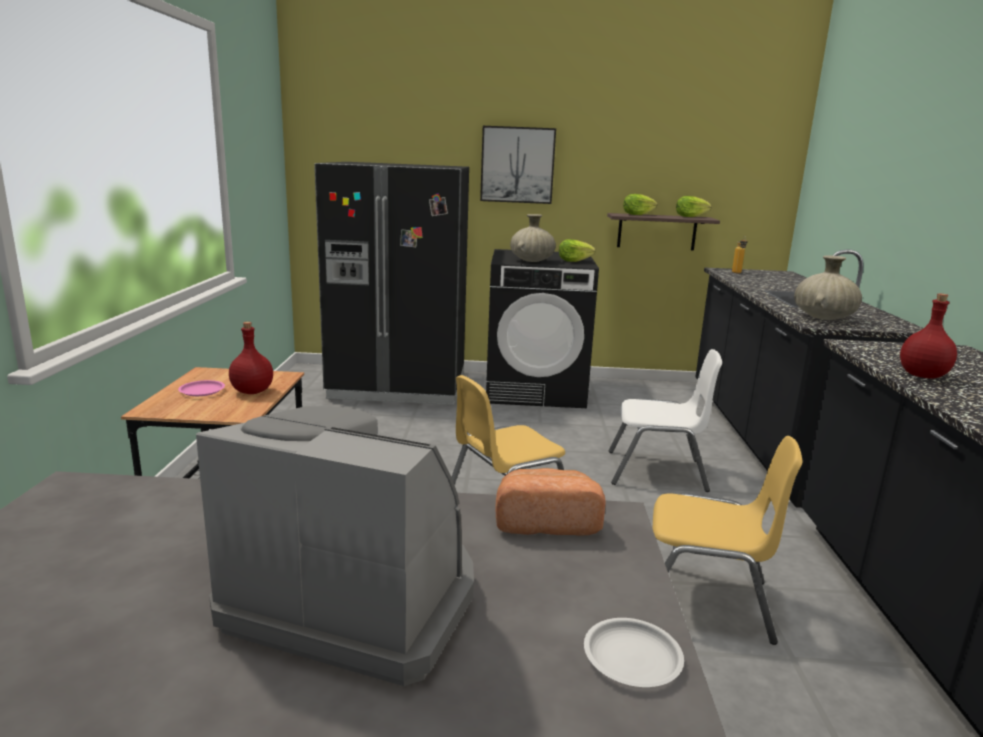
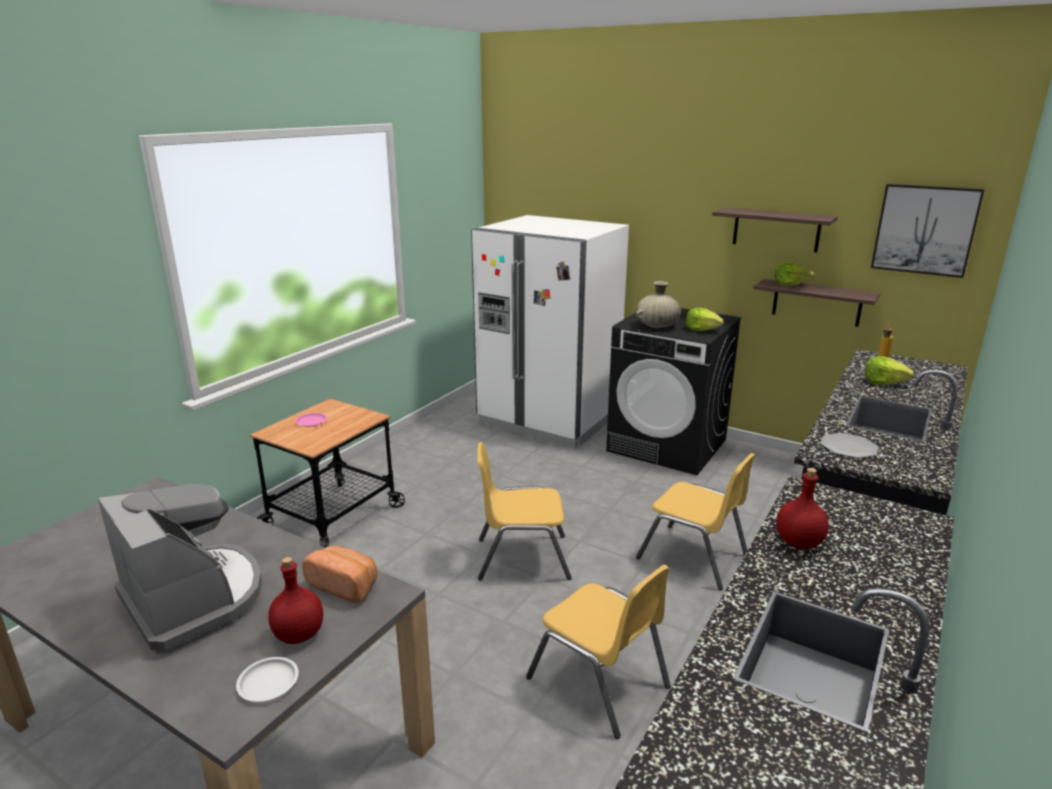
camera: 30 degrees right, 5 degrees up
(251, 392) = (338, 428): red bottle -> red bottle (298, 635)
(398, 386) = (548, 419): black fridge -> white fridge
(517, 165) = (675, 224): picture -> picture (925, 230)
(617, 164) = (776, 229): none -> shelf
(657, 472) = (693, 557): white chair -> yellow chair
(690, 216) = (851, 291): lettuce -> lettuce (883, 382)
(823, 318) = (848, 447): beige vase -> plate

